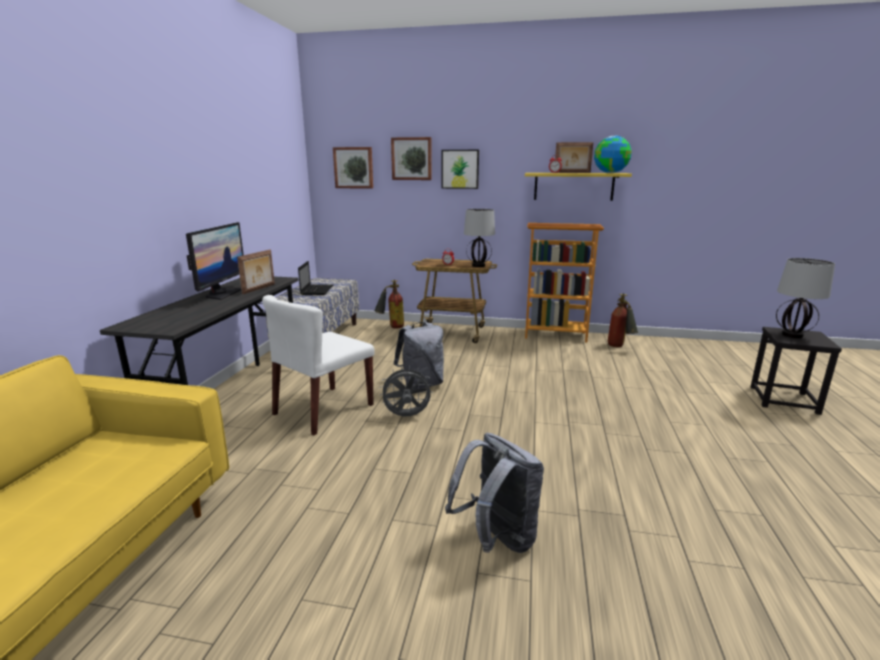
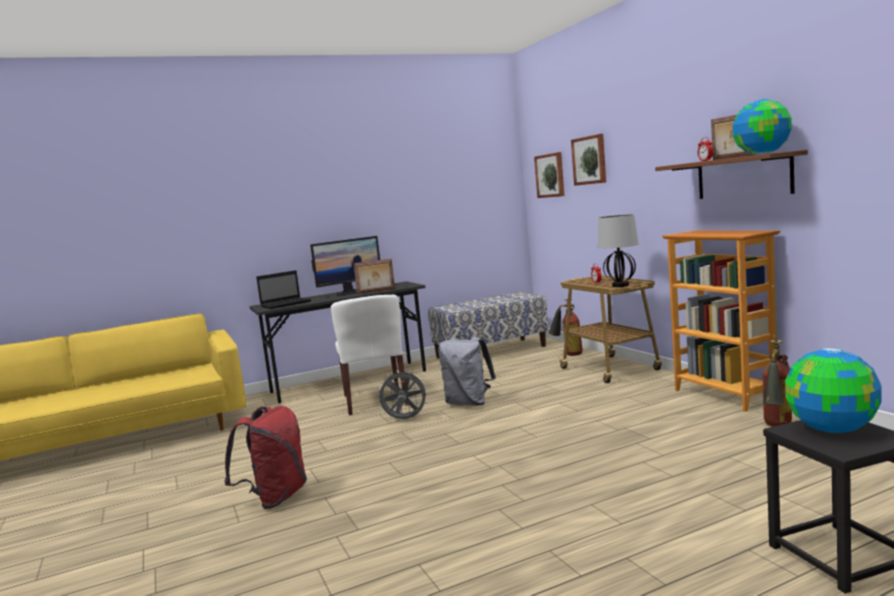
camera: 55 degrees right, 10 degrees down
(317, 290) = (486, 302): laptop -> laptop (286, 304)
(323, 409) = (375, 400): white chair -> white chair turned 105 degrees counterclockwise
(406, 416) = (405, 420): grey fan -> grey fan turned 45 degrees counterclockwise
(460, 169) = (628, 167): picture -> none
(496, 539) = (275, 498): grey backpack -> red backpack
(573, 186) = (743, 176): yellow shelf -> brown shelf
(793, 335) = (832, 430): table lamp -> globe

